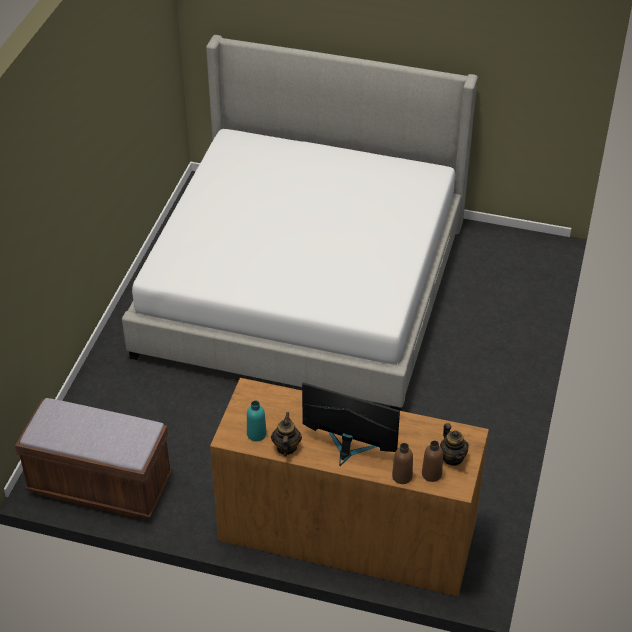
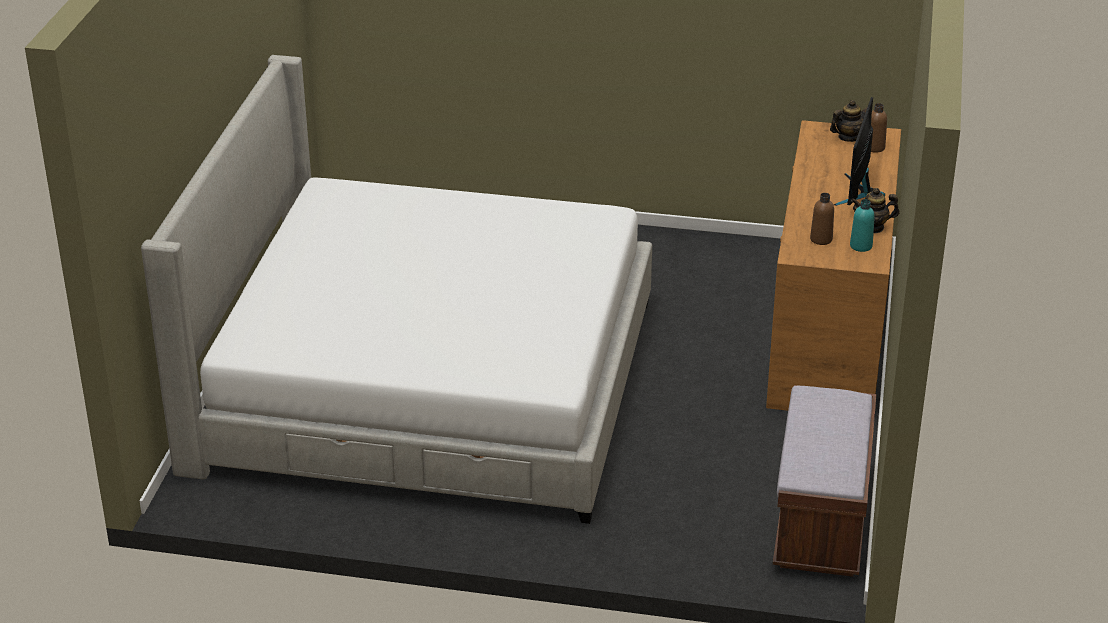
camera: 95 degrees left, 10 degrees down
(402, 476) = (884, 162): brown bottle -> brown bottle (821, 239)

